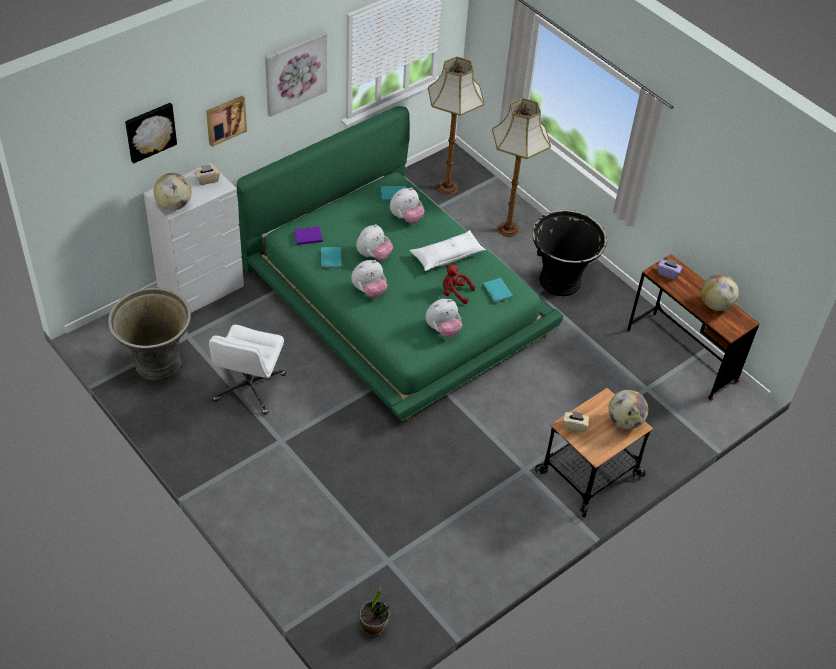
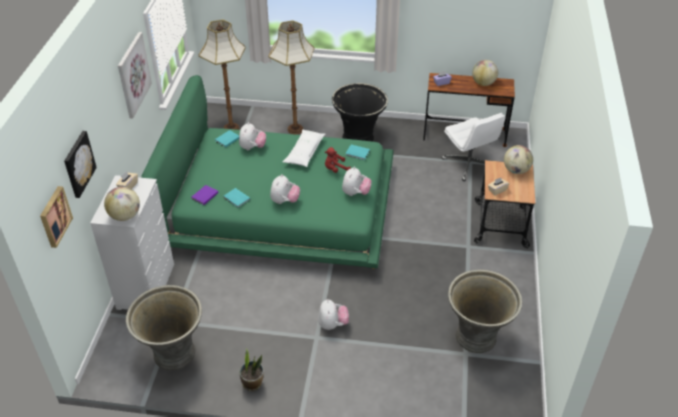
camera: 40 degrees left, 5 degrees down
(225, 119) = (111, 133): picture -> picture (54, 216)
(249, 388) = (256, 322): white office chair -> white office chair (469, 164)
(373, 255) = (261, 180): plush toy -> plush toy (332, 324)
(373, 626) = (506, 396): potted plant -> potted plant (252, 383)
(417, 556) = (477, 337): none -> grey planter

